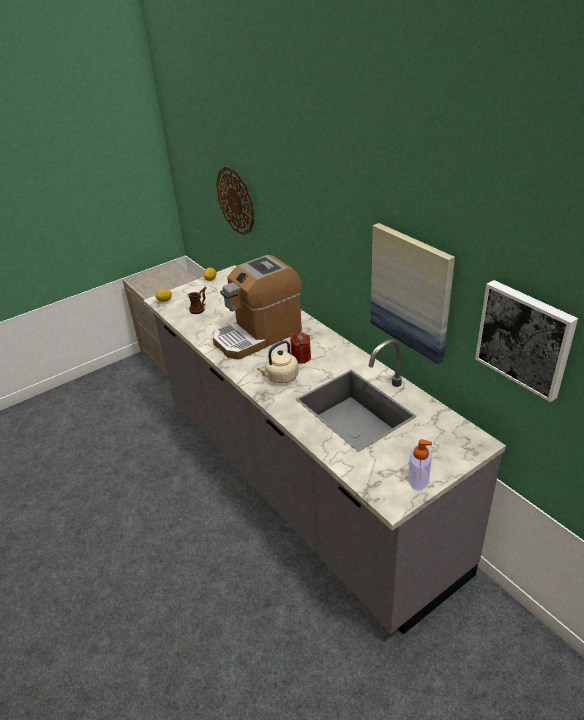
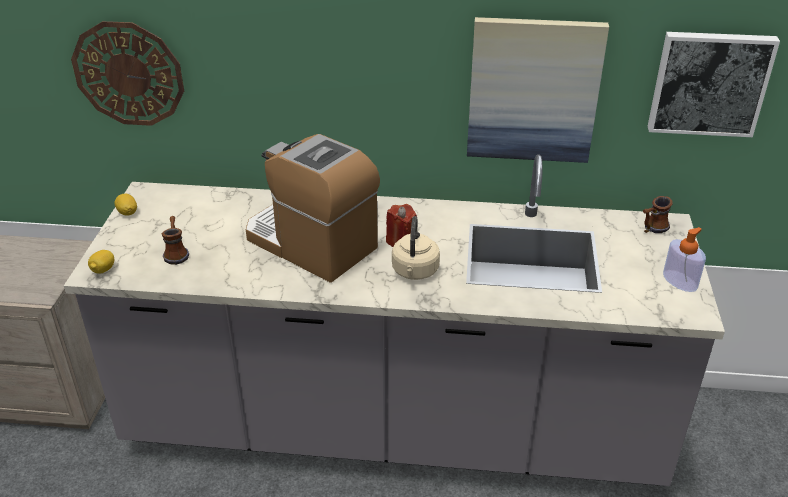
camera: 50 degrees left, 0 degrees up
(258, 335) = (311, 244): coffee machine -> coffee machine turned 120 degrees clockwise
(459, 438) = (652, 229): none -> mug

